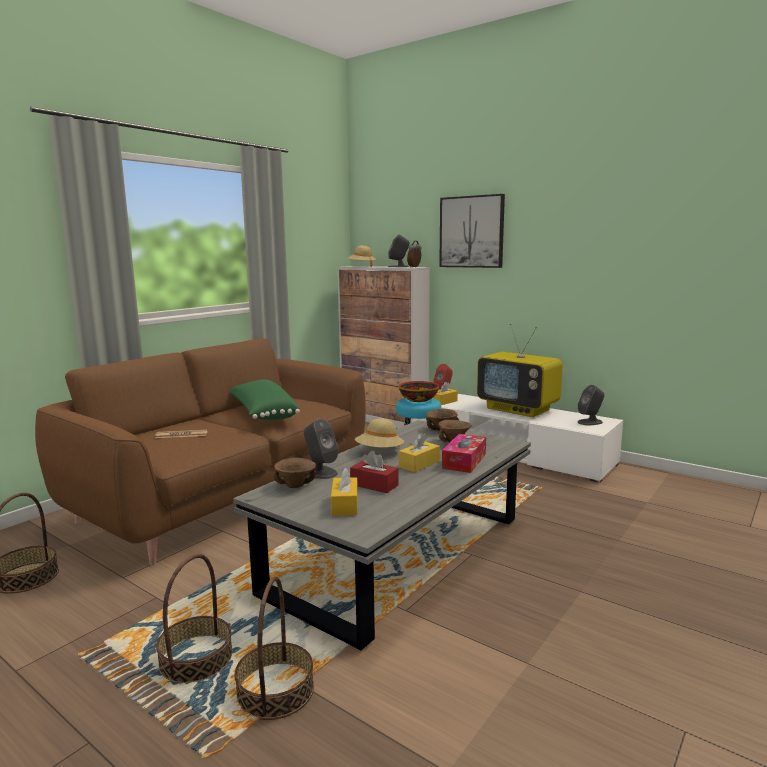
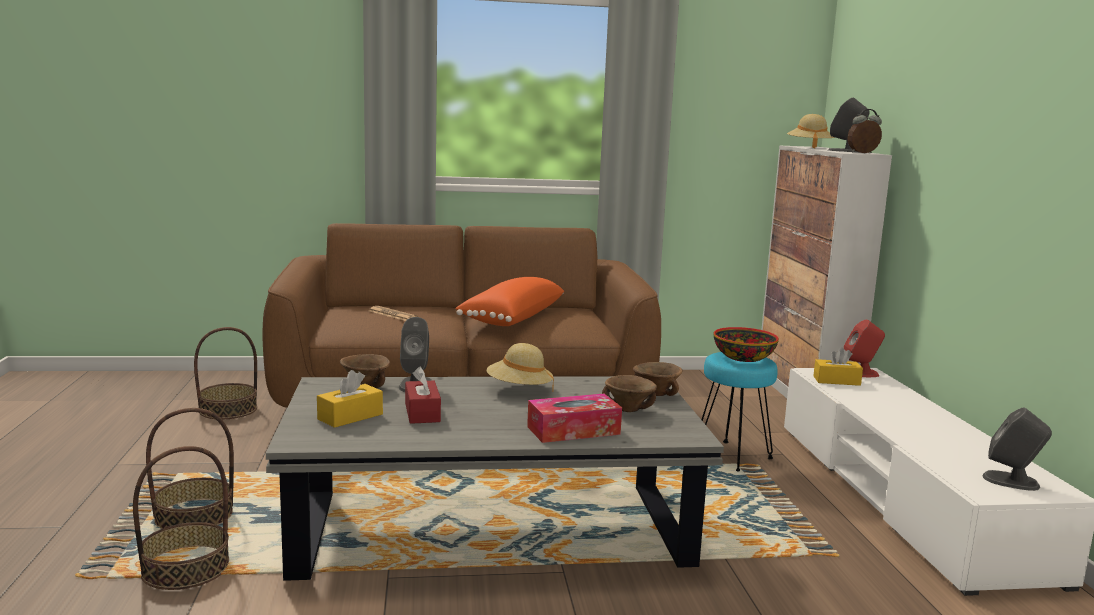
camera: 45 degrees right, 0 degrees up
(262, 413) = (510, 318): green pillow -> orange pillow
(419, 464) = (519, 414): yellow tissue box -> none
(471, 232) = (950, 97): picture -> none
(519, 409) = (931, 424): television -> none

